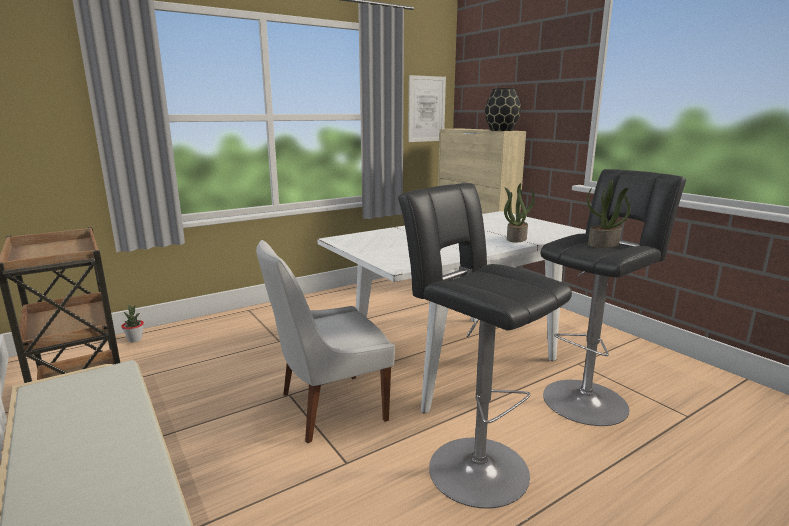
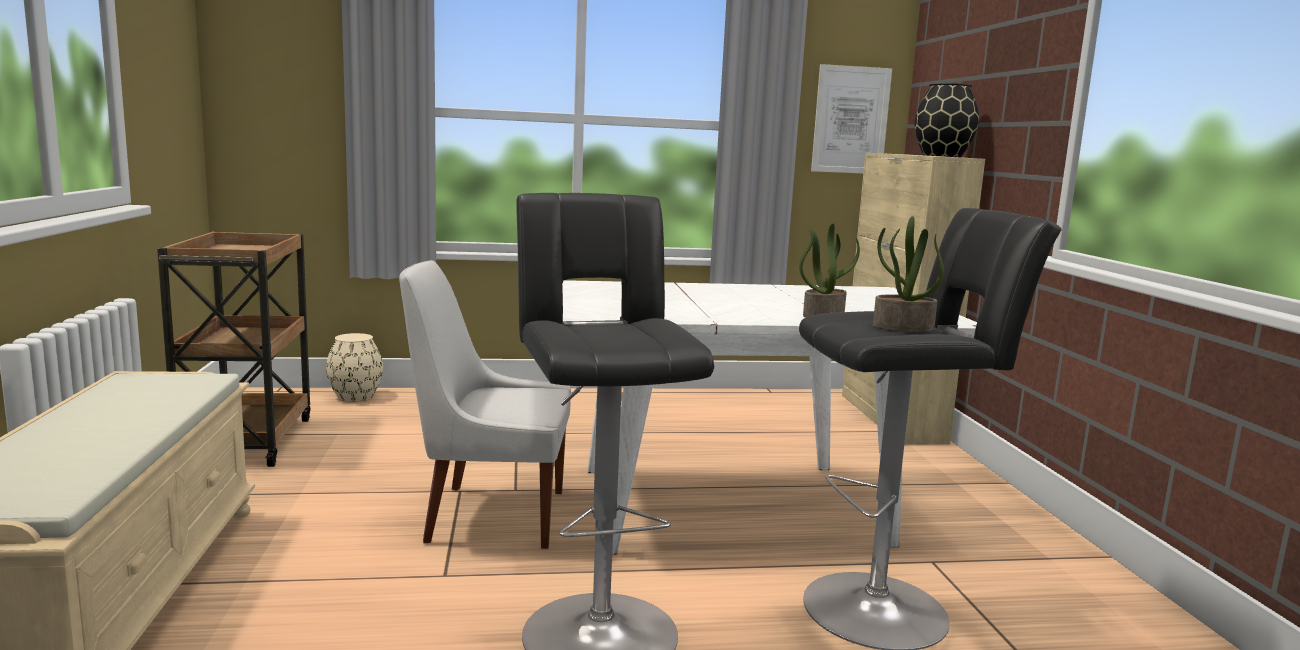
camera: 25 degrees right, 5 degrees down
(135, 339) = (355, 396): potted plant -> beige vase

